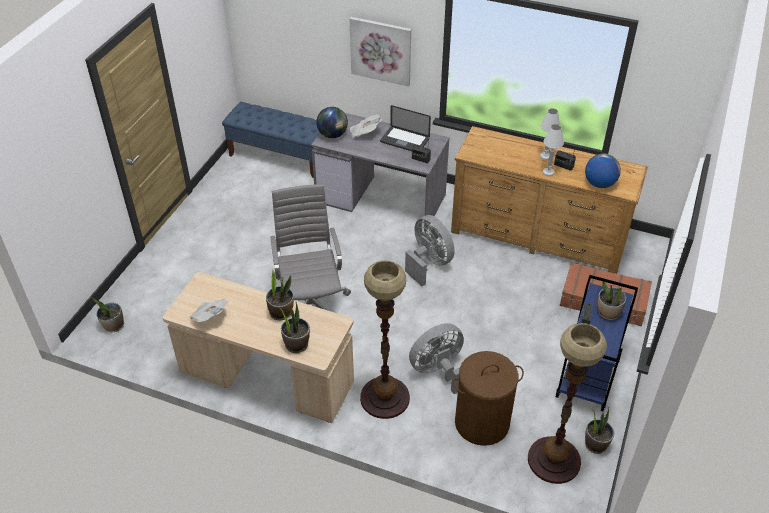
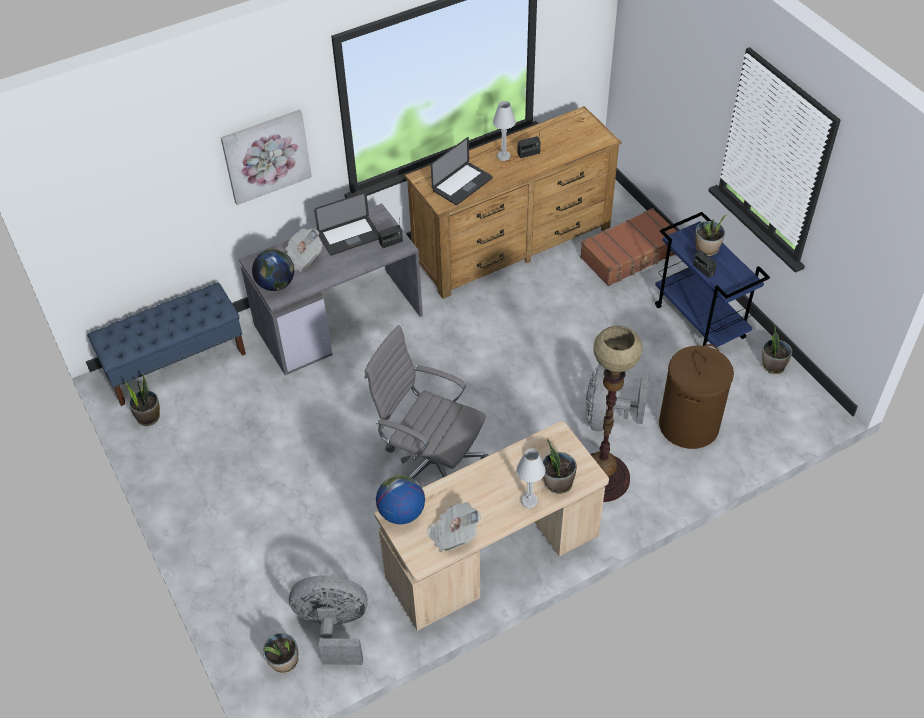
camera: 50 degrees left, 5 degrees up
(281, 312) = (503, 471): potted plant -> potted plant (148, 417)
(429, 263) = (466, 340): grey fan -> grey fan (334, 628)
(495, 153) = (462, 184): none -> laptop
(548, 172) = (527, 168): white table lamp -> white table lamp (529, 501)
(554, 460) = (766, 403): floor lamp -> none
(599, 184) = (575, 148): globe -> globe (401, 513)

